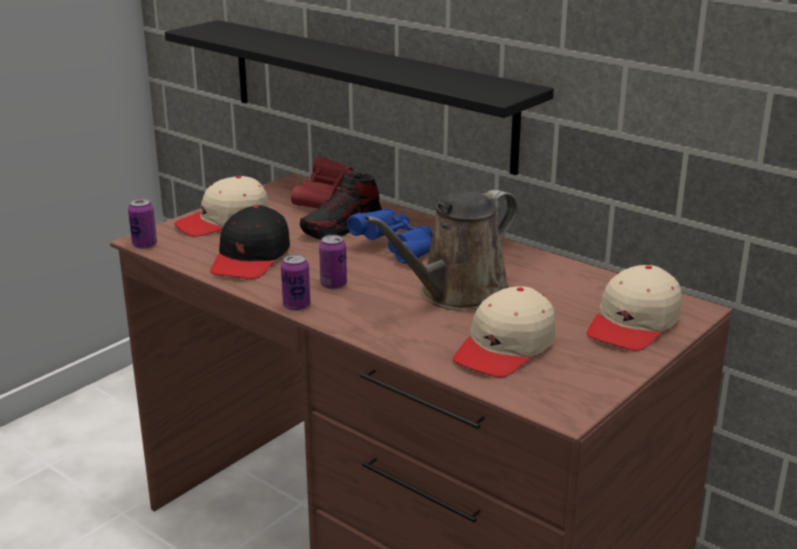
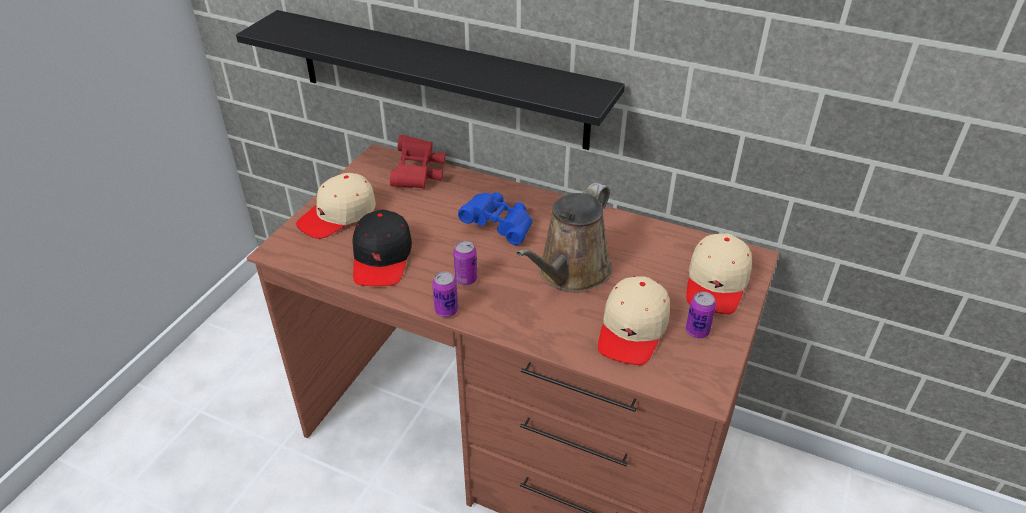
camera: 15 degrees left, 15 degrees up
(144, 245) = (280, 257): can -> can (697, 331)
(342, 228) = (444, 208): shoe -> none

